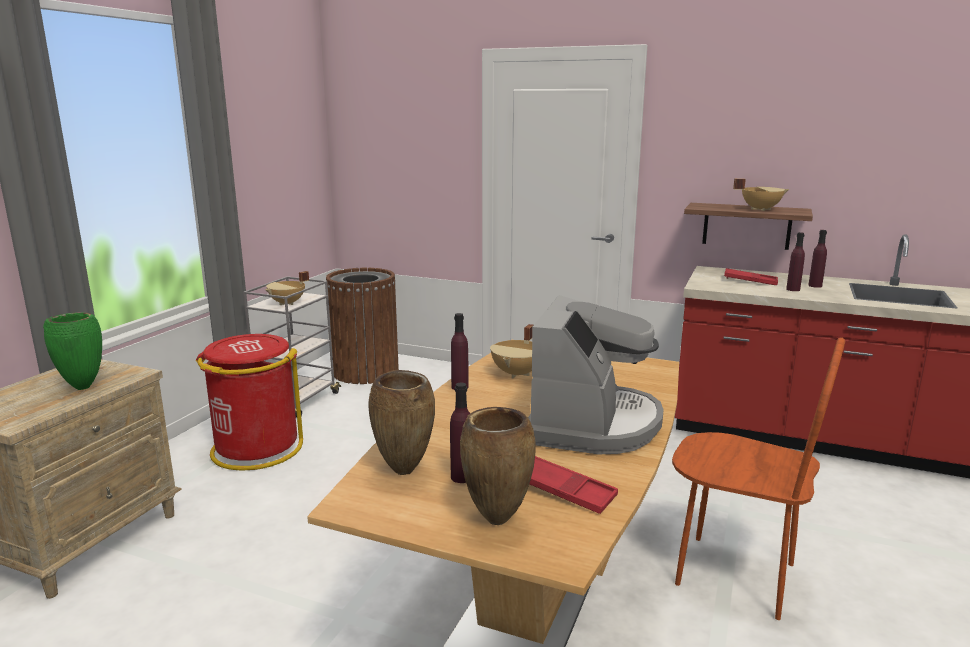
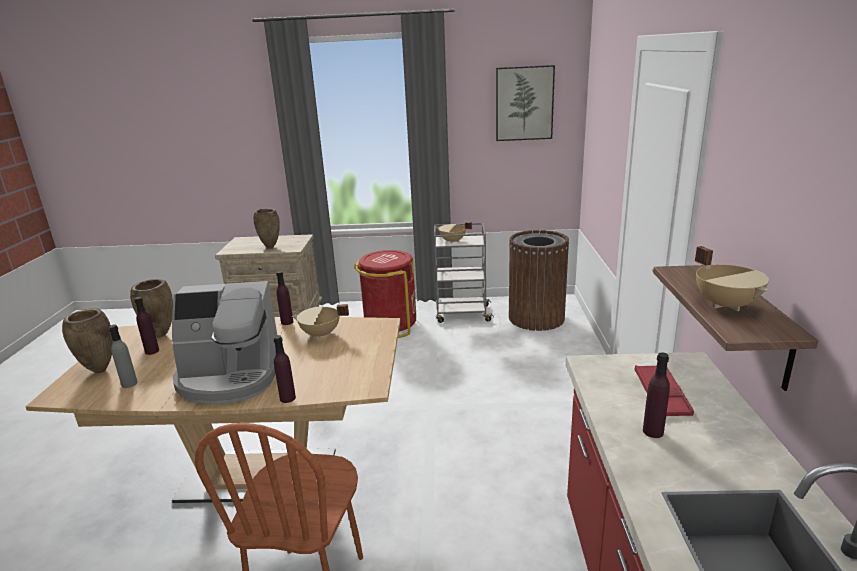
camera: 70 degrees right, 5 degrees up
(83, 387) = (271, 247): green vase -> brown vase
(284, 124) = (524, 103): none -> picture
(565, 491) = (129, 384): red tray -> grey bottle
(815, 286) = (705, 452): purple bottle -> purple bottle (287, 398)

